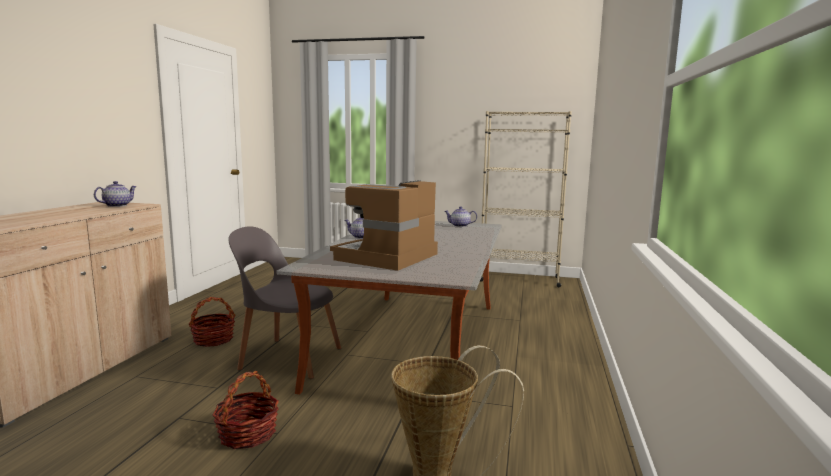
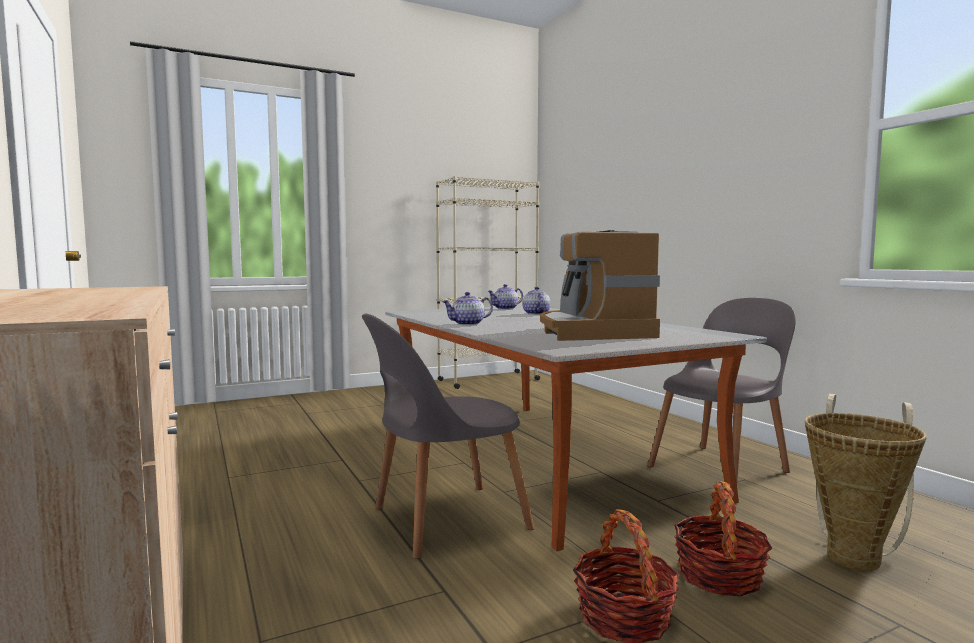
camera: 40 degrees left, 5 degrees down
(117, 205) = (94, 289): teapot -> teapot (535, 314)
(213, 340) = (272, 540): basket -> basket (719, 576)
(517, 392) = (721, 468): none -> grey chair

